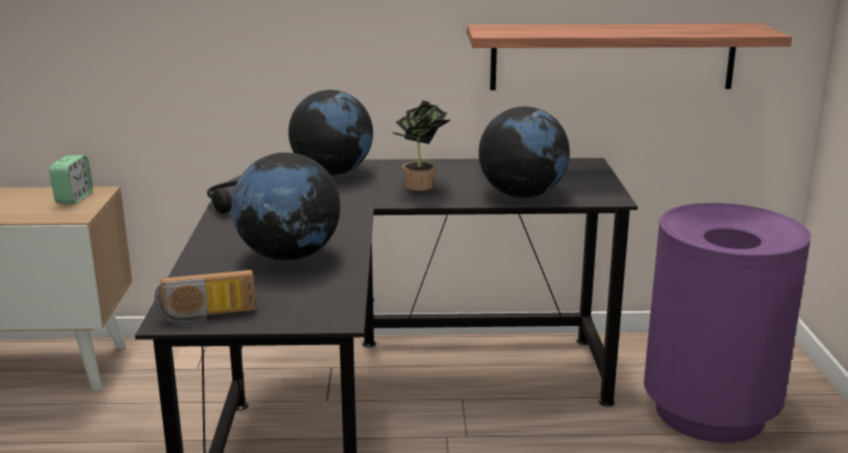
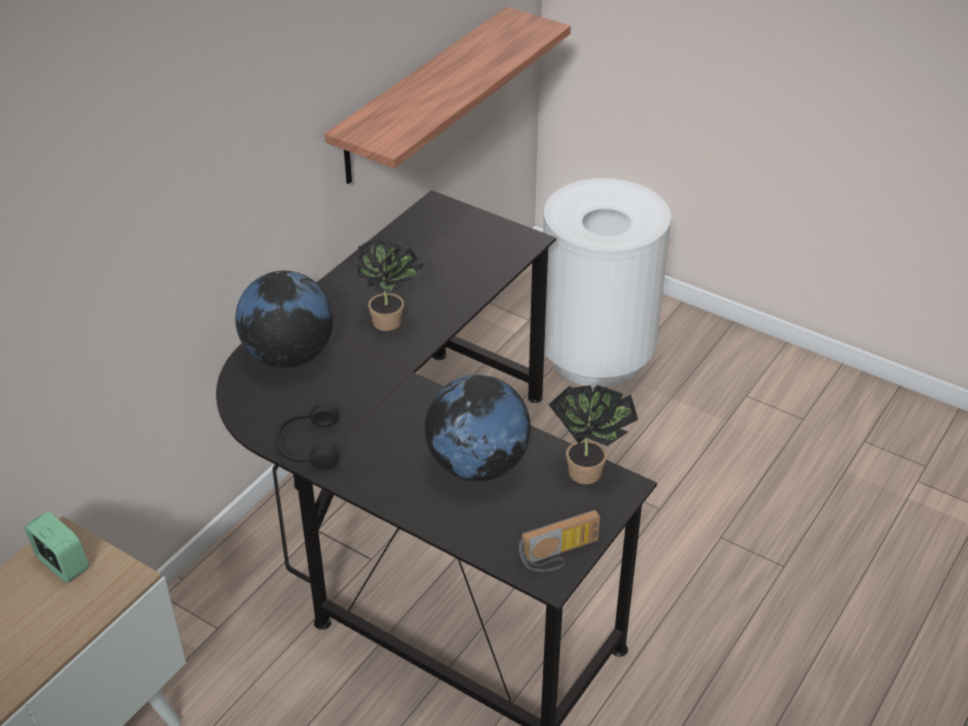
camera: 55 degrees left, 20 degrees up
(207, 316) = (560, 555): radio -> radio turned 45 degrees clockwise
(340, 298) = (589, 470): none -> potted plant
(522, 195) = (472, 278): globe -> none
(710, 412) = (596, 356): purple trash can -> white trash can

